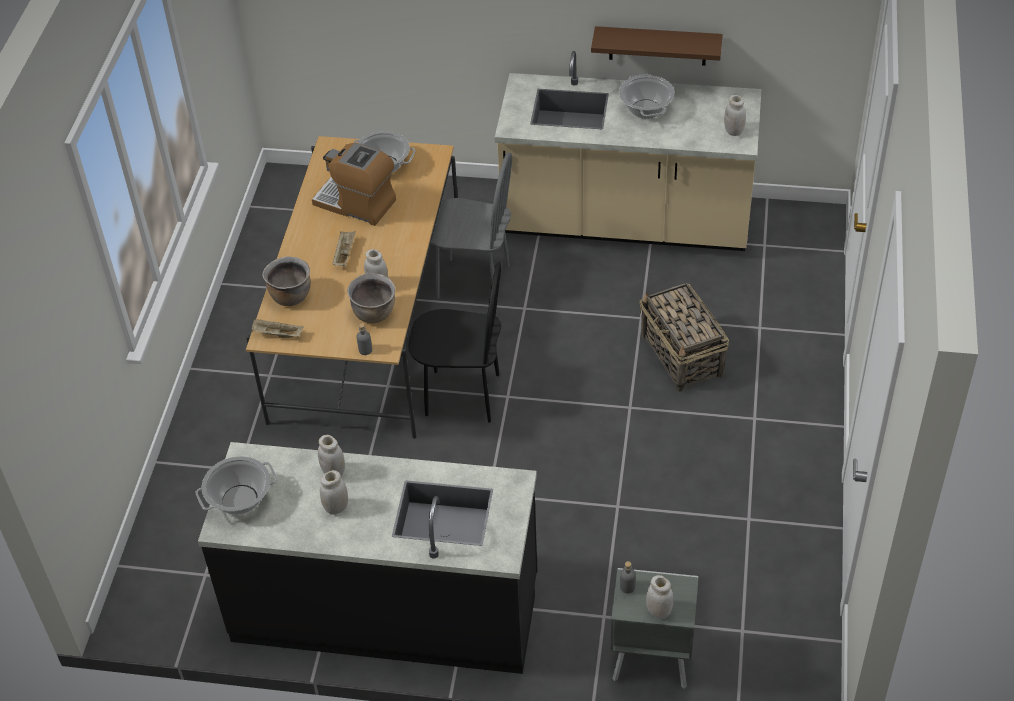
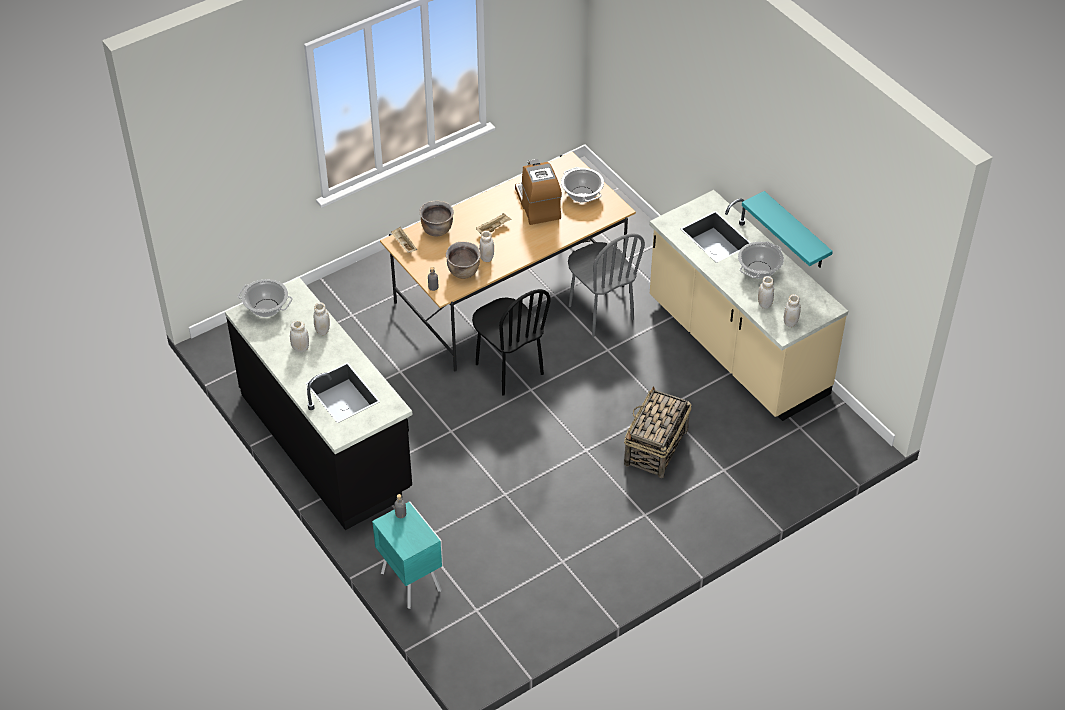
camera: 45 degrees right, 0 degrees up
(649, 661) = (411, 580): grey nightstand -> turquoise nightstand
(657, 46) = (796, 232): brown shelf -> turquoise shelf
(658, 611) = (398, 538): white jar -> white jar (764, 304)

